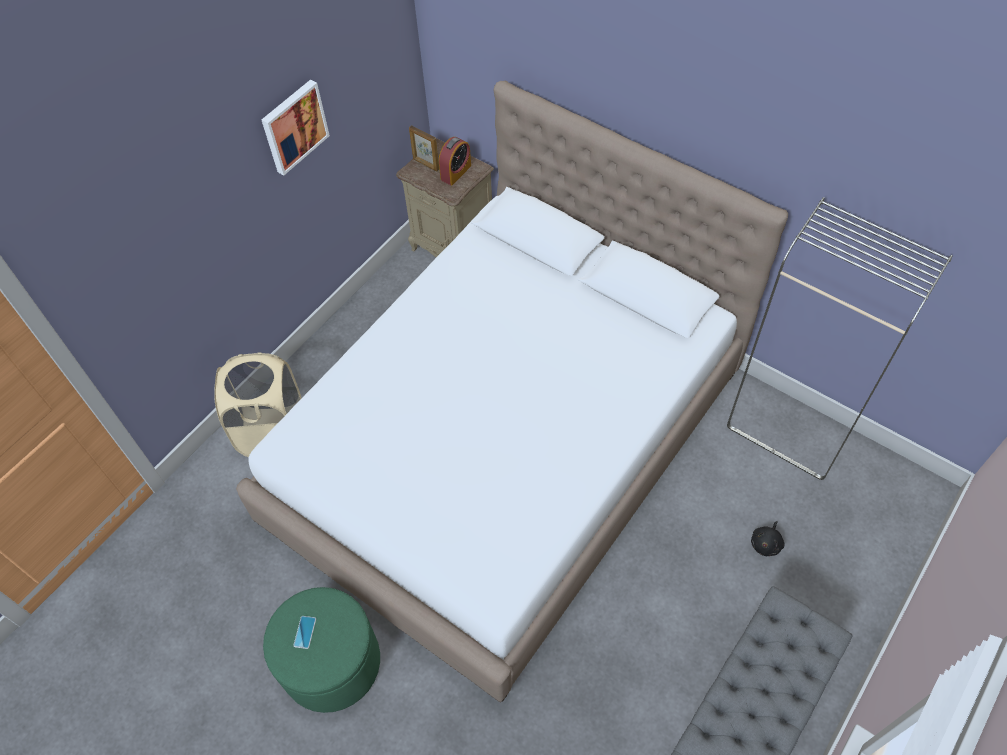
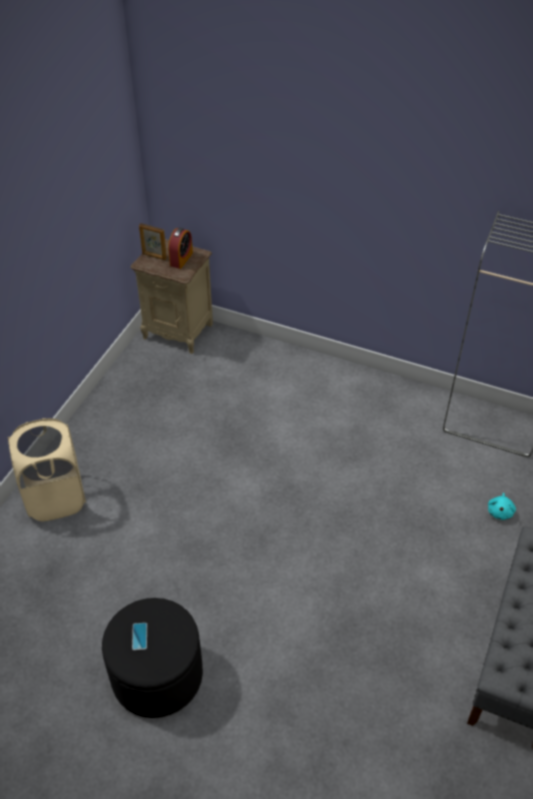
camera: 15 degrees left, 10 degrees down
(293, 126) = (58, 217): picture -> none
(331, 662) = (157, 675): green ottoman -> black ottoman
(508, 446) = (267, 474): white bed -> none
(766, 543) = (500, 511): black plush toy -> turquoise plush toy

